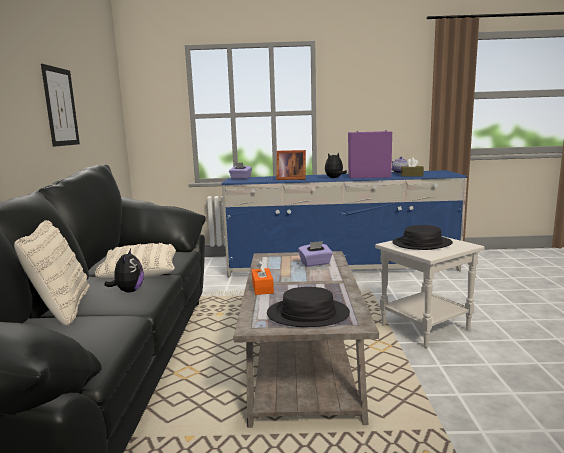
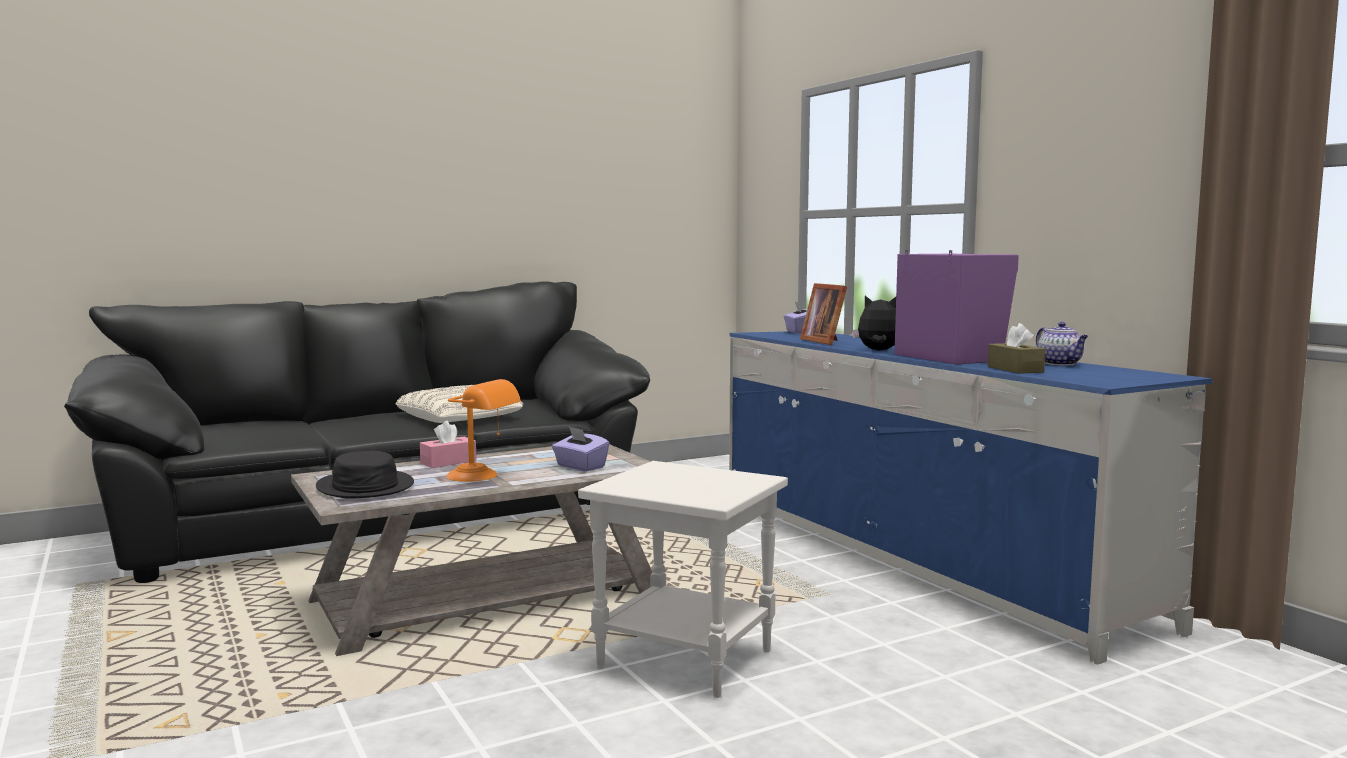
camera: 60 degrees right, 5 degrees down
(60, 107) = (540, 203): picture -> none
(62, 310) = (320, 421): beige pillow -> none
(128, 291) = (384, 426): plush toy -> none
(262, 288) = (448, 462): orange tissue box -> pink tissue box
(312, 284) = (482, 476): none -> orange table lamp
(422, 244) = (683, 479): black hat -> none

